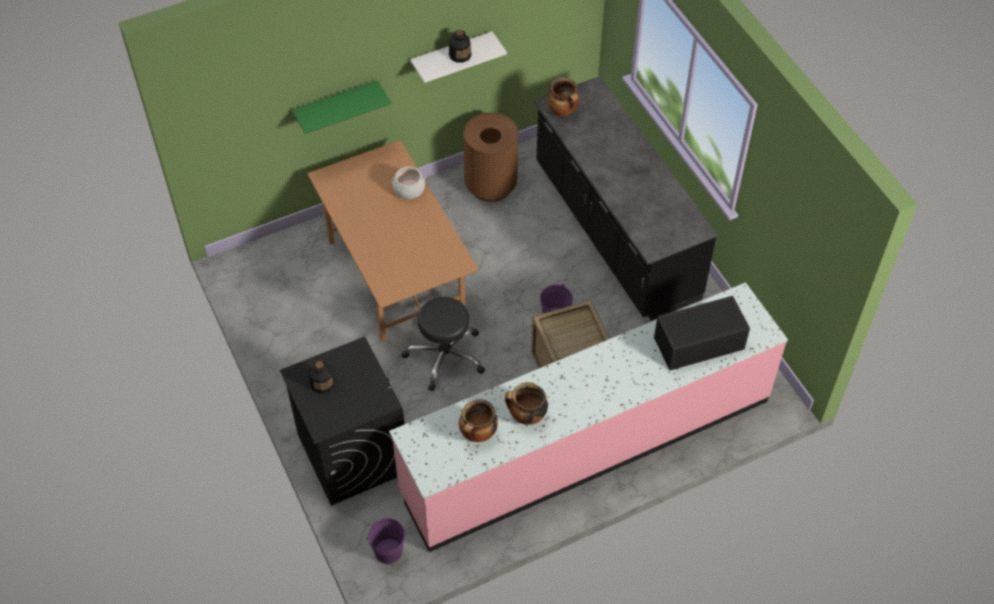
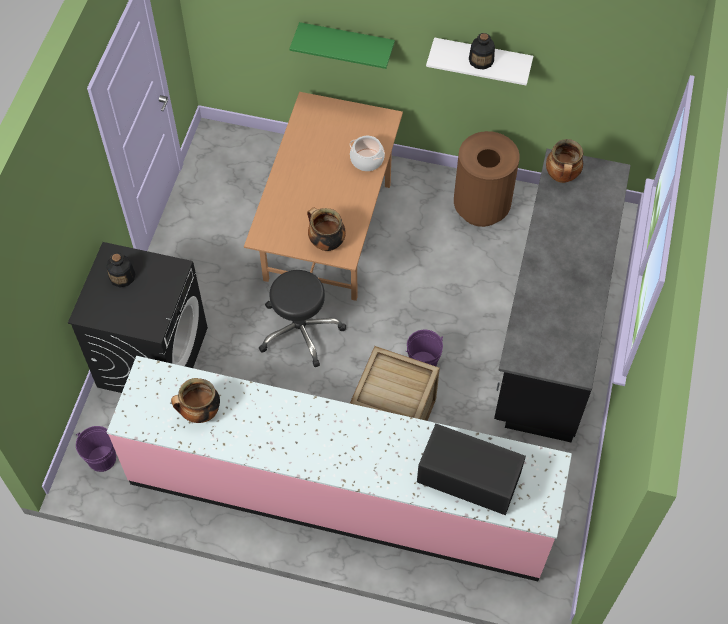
camera: 40 degrees right, 5 degrees up
(526, 417) = (254, 428): cooking pot -> cooking pot (326, 243)

